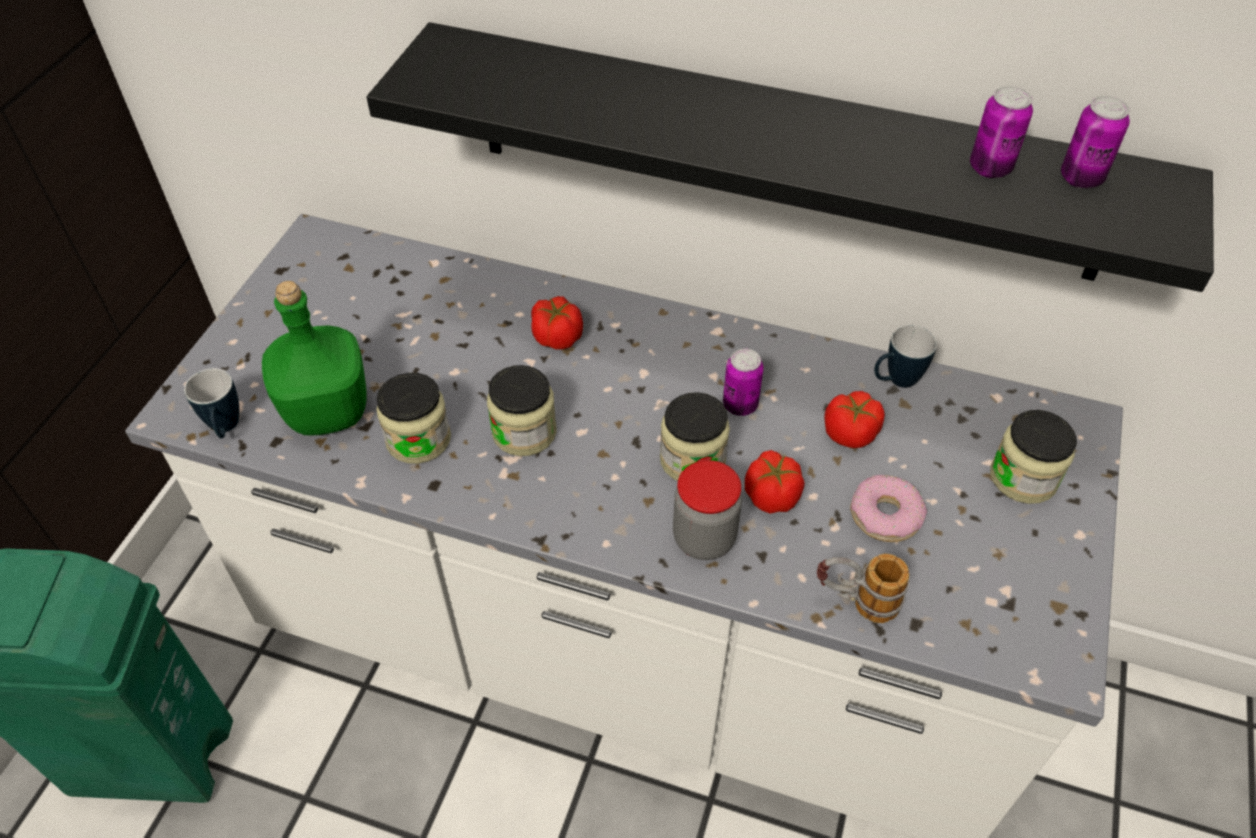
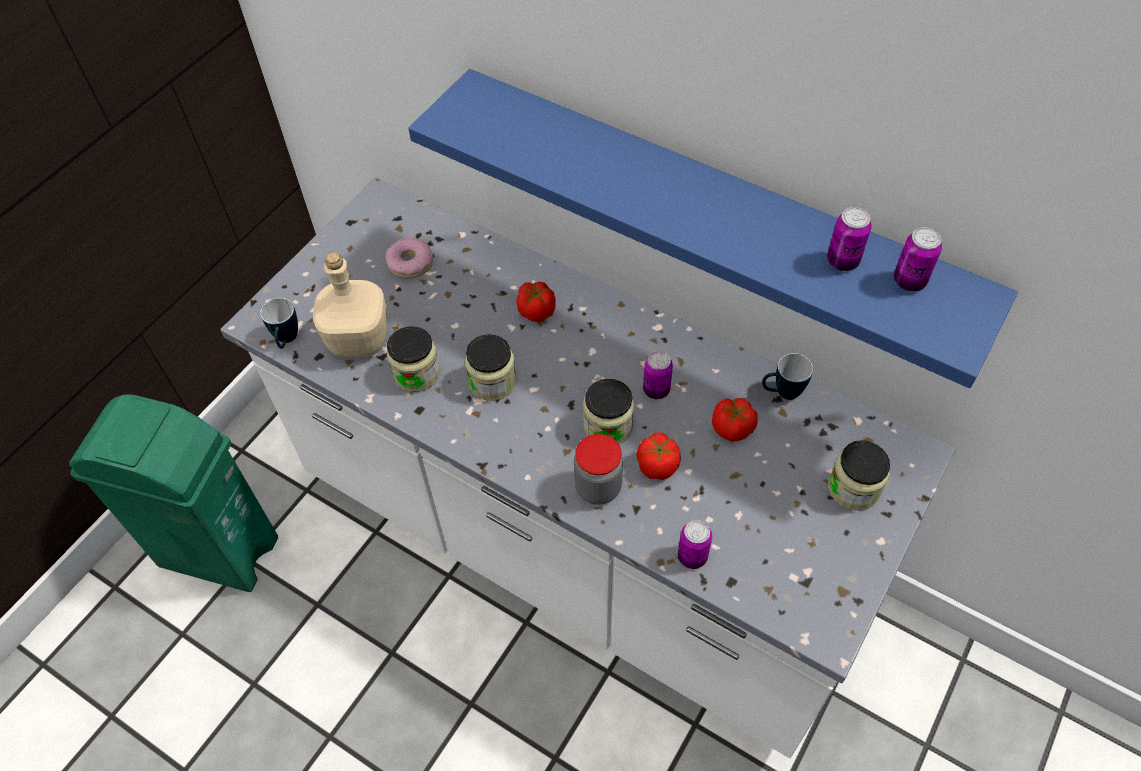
camera: 15 degrees right, 5 degrees up
(330, 411) = (360, 340): green bottle -> beige bottle
(783, 153) = (712, 210): black shelf -> blue shelf
(855, 602) = (692, 557): mug -> can
(885, 515) = (737, 496): donut -> donut (410, 263)

